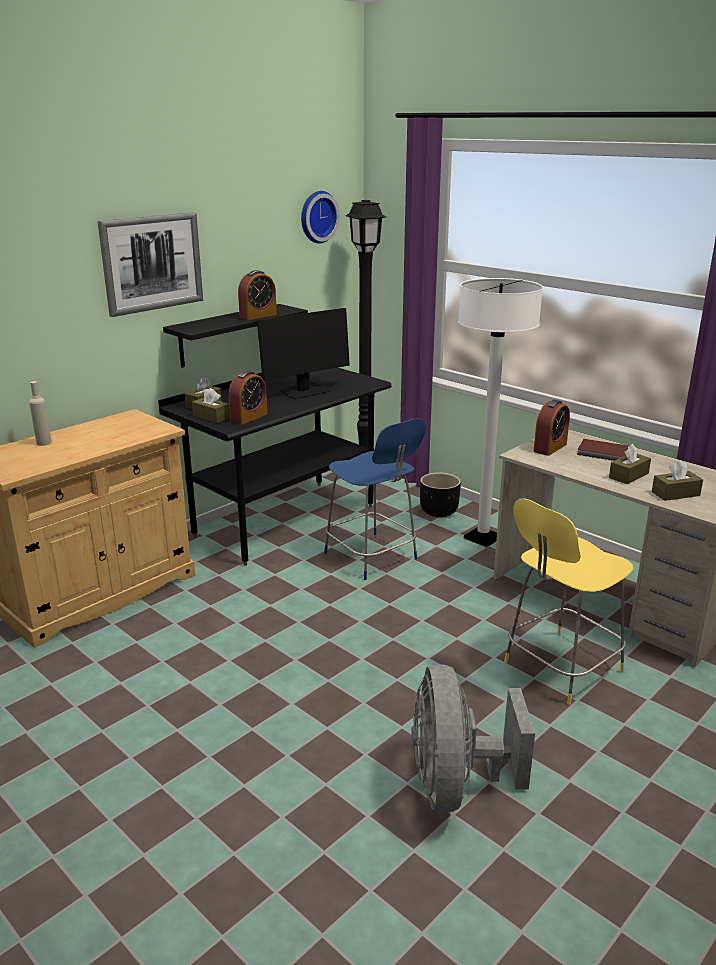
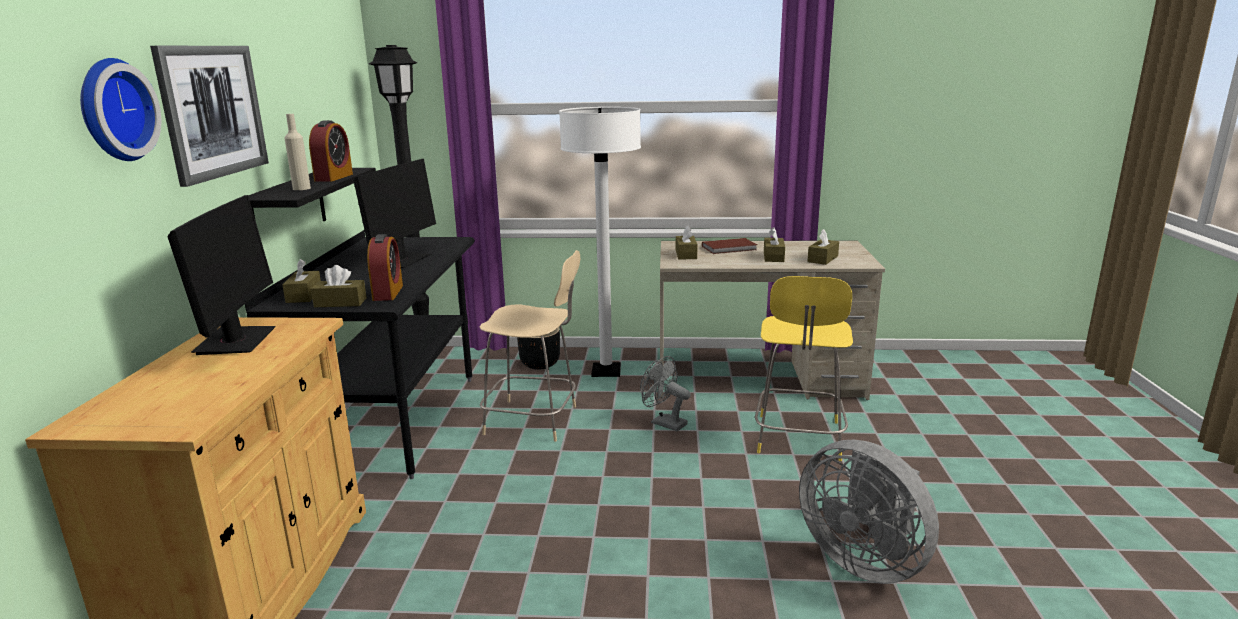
camera: 40 degrees left, 5 degrees down
(44, 443) = (158, 381): beige bottle -> beige bottle (301, 188)
(111, 428) = (236, 341): none -> monitor
(317, 217) = (339, 65): wall clock -> wall clock (112, 110)
(372, 557) = (534, 420): blue stool -> beige stool
(465, 601) = (664, 422): none -> grey fan
(550, 448) = (686, 254): alarm clock -> brown tissue box

